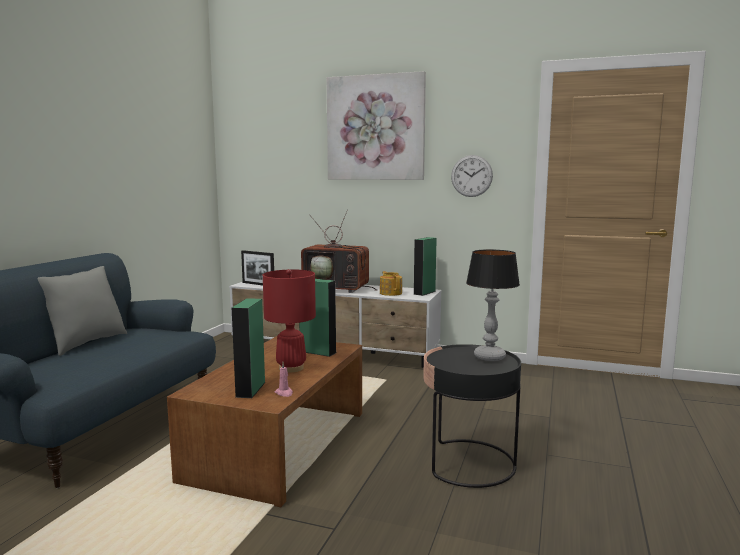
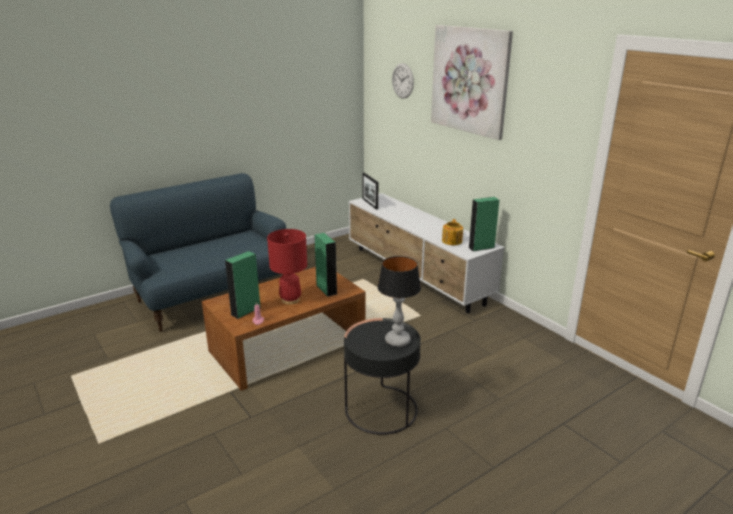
camera: 35 degrees right, 15 degrees up
(85, 343) = (212, 240): grey pillow -> none
(338, 289) = (420, 224): television -> none
(471, 176) = (540, 145): wall clock -> wall clock (402, 81)

